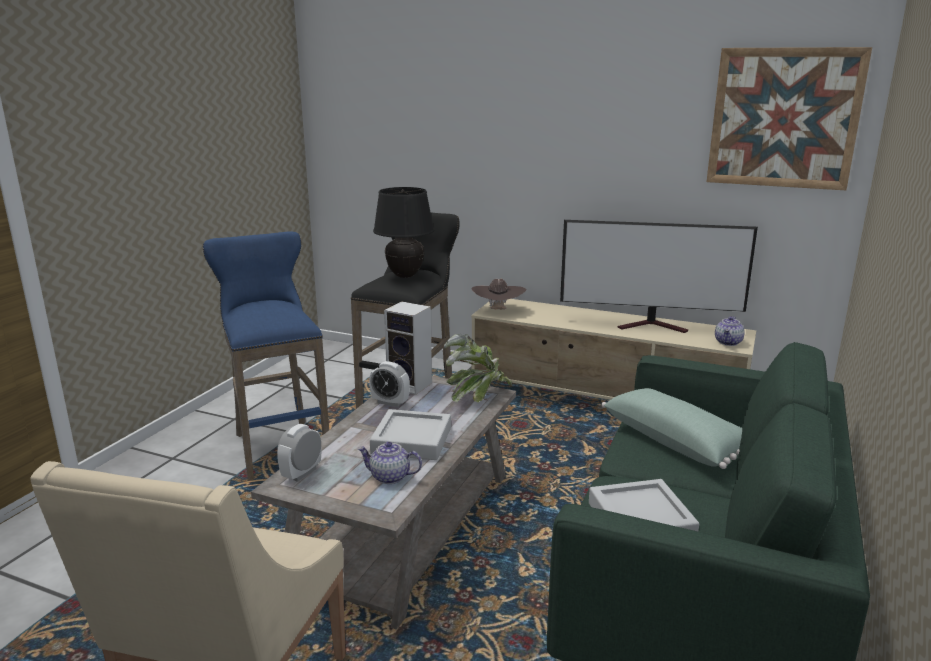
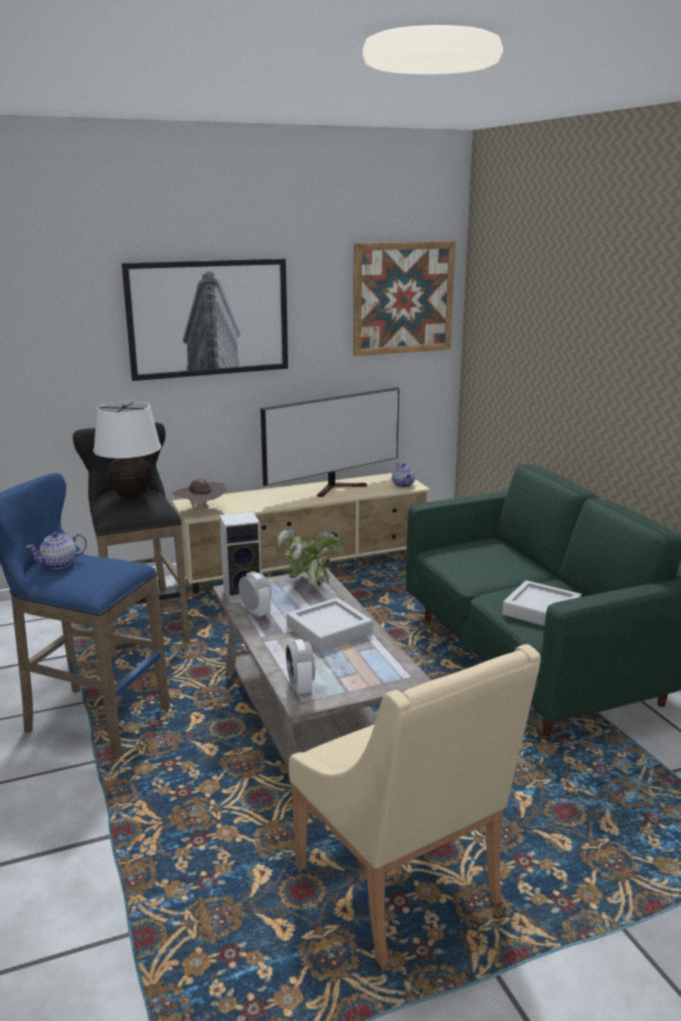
camera: 45 degrees left, 0 degrees up
(389, 477) = (365, 658): teapot -> teapot (59, 564)
(390, 402) = (255, 612): alarm clock -> alarm clock turned 105 degrees counterclockwise
(405, 275) = (131, 496): black table lamp -> white table lamp
(547, 123) = (208, 318): none -> picture
(678, 442) = (479, 559): green pillow -> none

